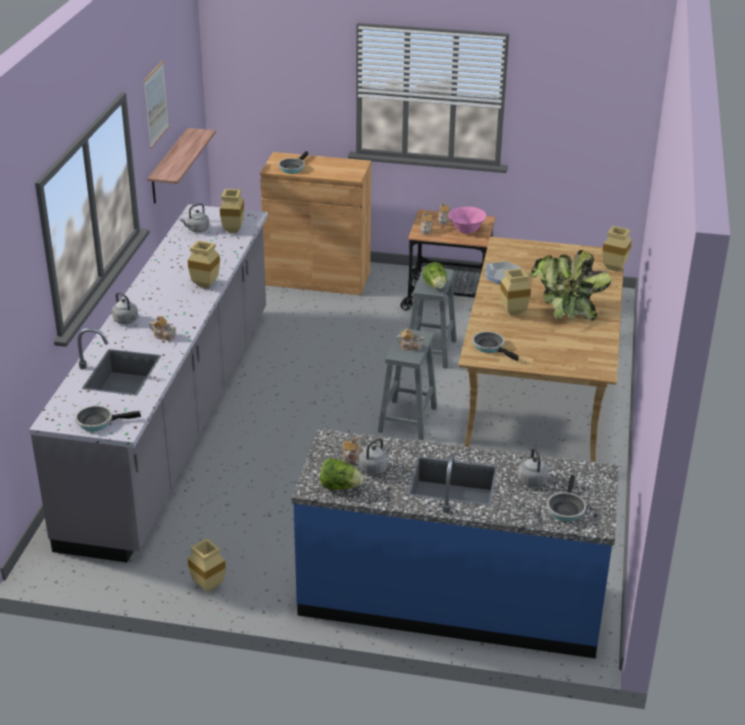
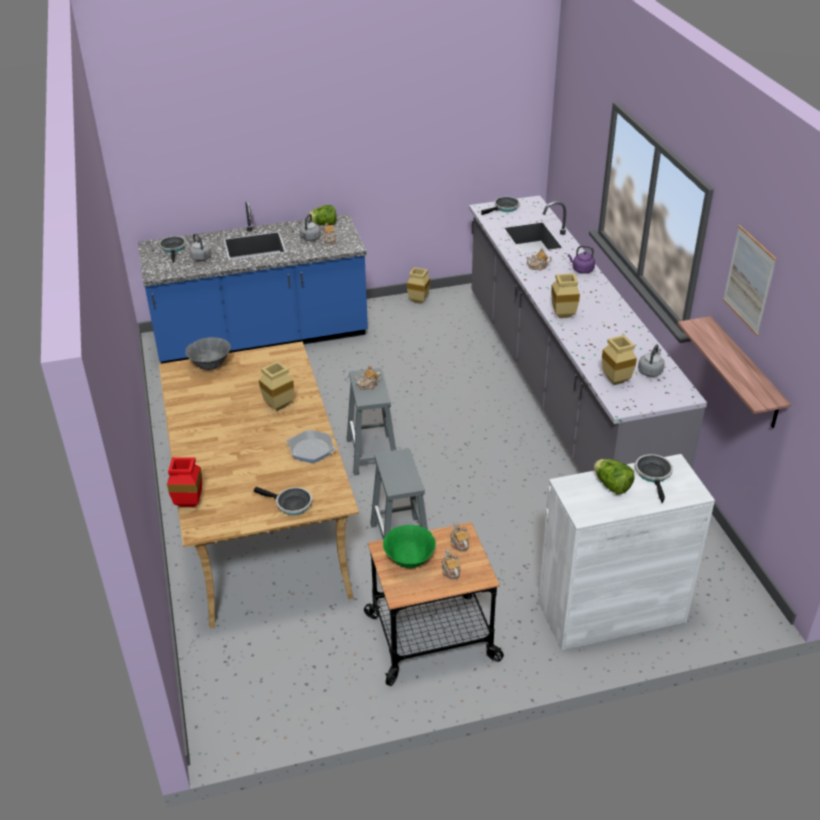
camera: 155 degrees right, 5 degrees up
(126, 320) = (581, 270): grey kettle -> purple kettle
(318, 278) = (611, 611): brown cabinet -> white cabinet
(435, 286) = (391, 463): lettuce -> lettuce (611, 485)
(466, 231) = (409, 561): pink bowl -> green bowl
(490, 347) = (282, 363): frying pan -> frying pan (291, 504)
(563, 364) = (210, 366): none -> grey bowl
(564, 310) = (229, 424): potted plant -> none
(612, 268) = (191, 503): beige vase -> red vase

